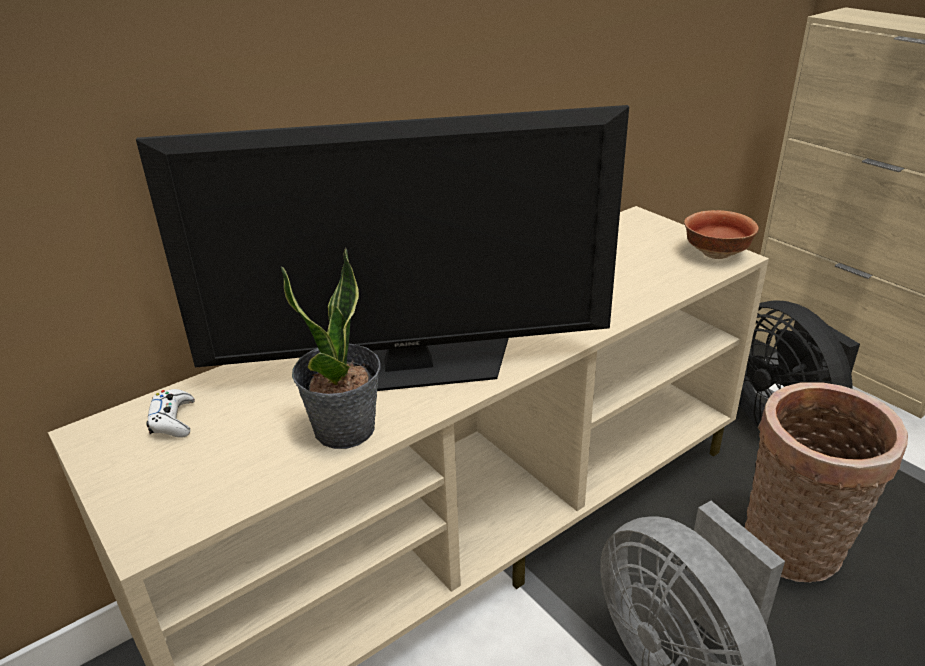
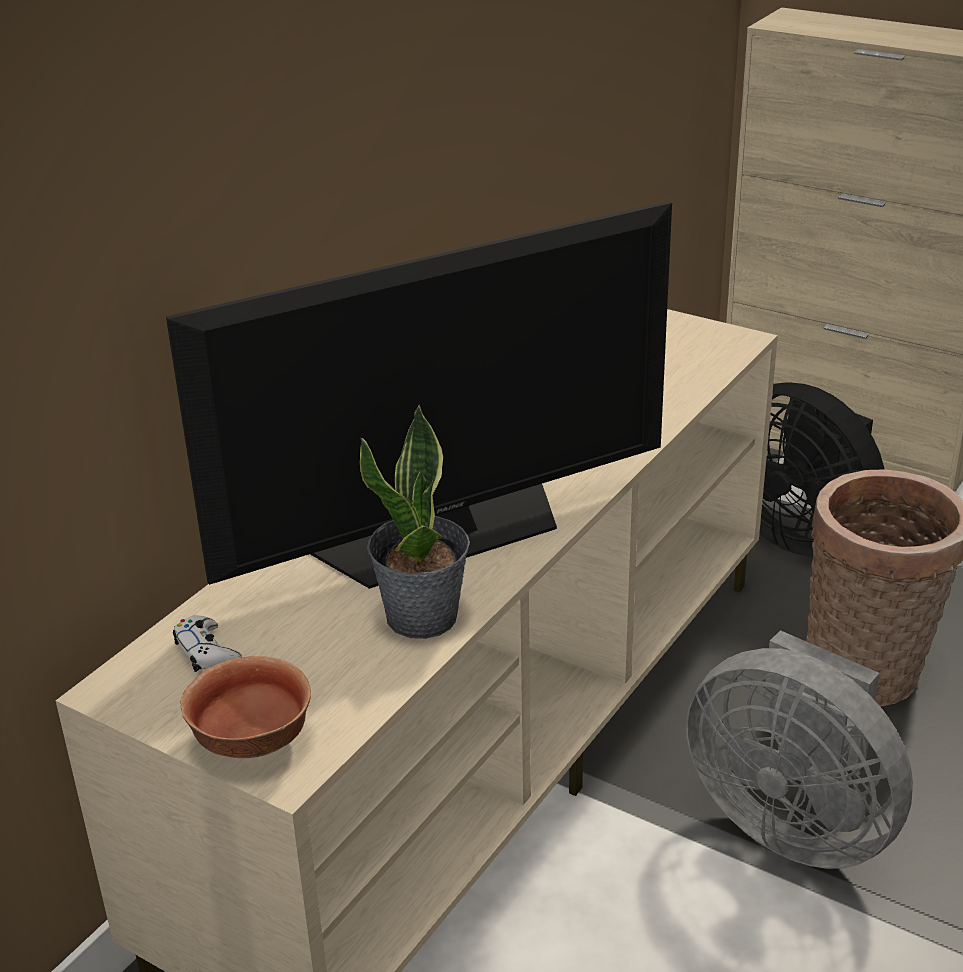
camera: 20 degrees left, 0 degrees up
(715, 254) = (717, 340): bowl -> bowl (250, 743)

